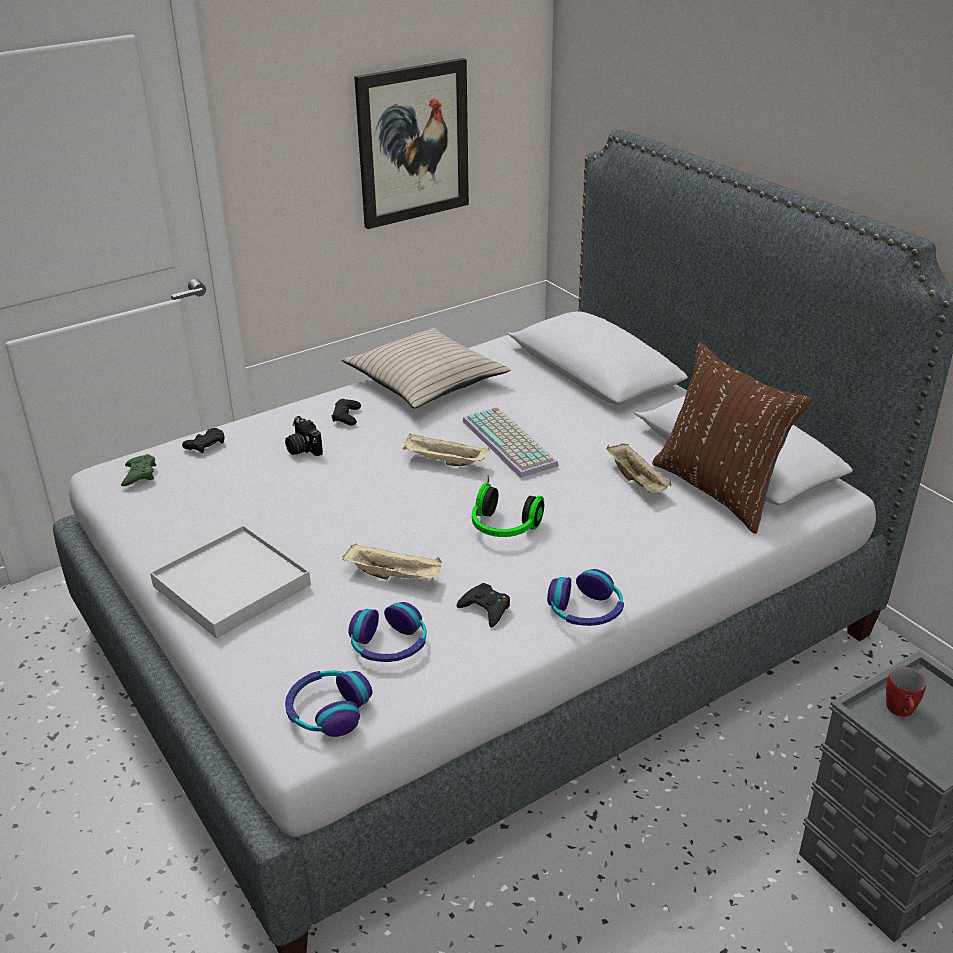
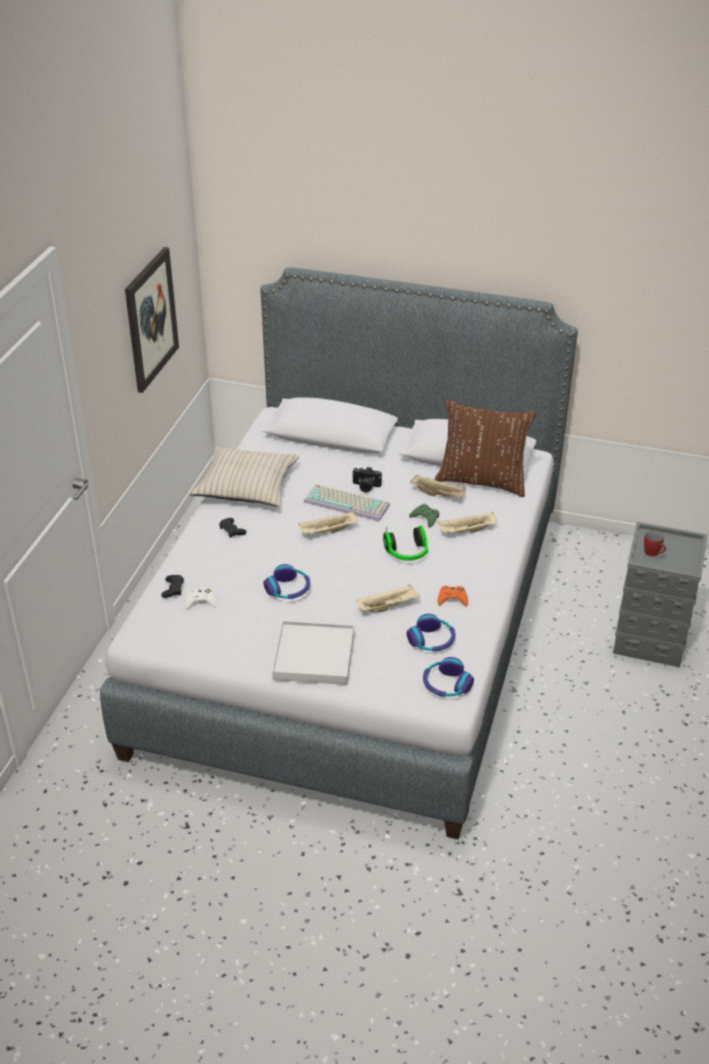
camera: 40 degrees left, 5 degrees up
(139, 474) = (162, 626): green game controller -> green game controller (425, 518)
(208, 468) = (200, 601): none -> white game controller
(302, 449) = (237, 563): camera -> camera (366, 487)
(486, 609) = (452, 599): black game controller -> orange game controller
(585, 610) = (496, 575): headphones -> headphones (288, 589)
(617, 538) = (466, 531): none -> beige tray

